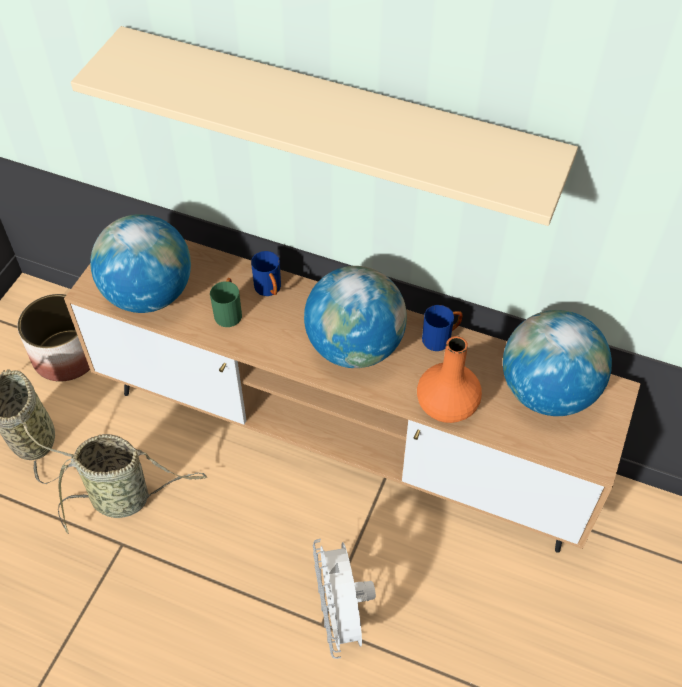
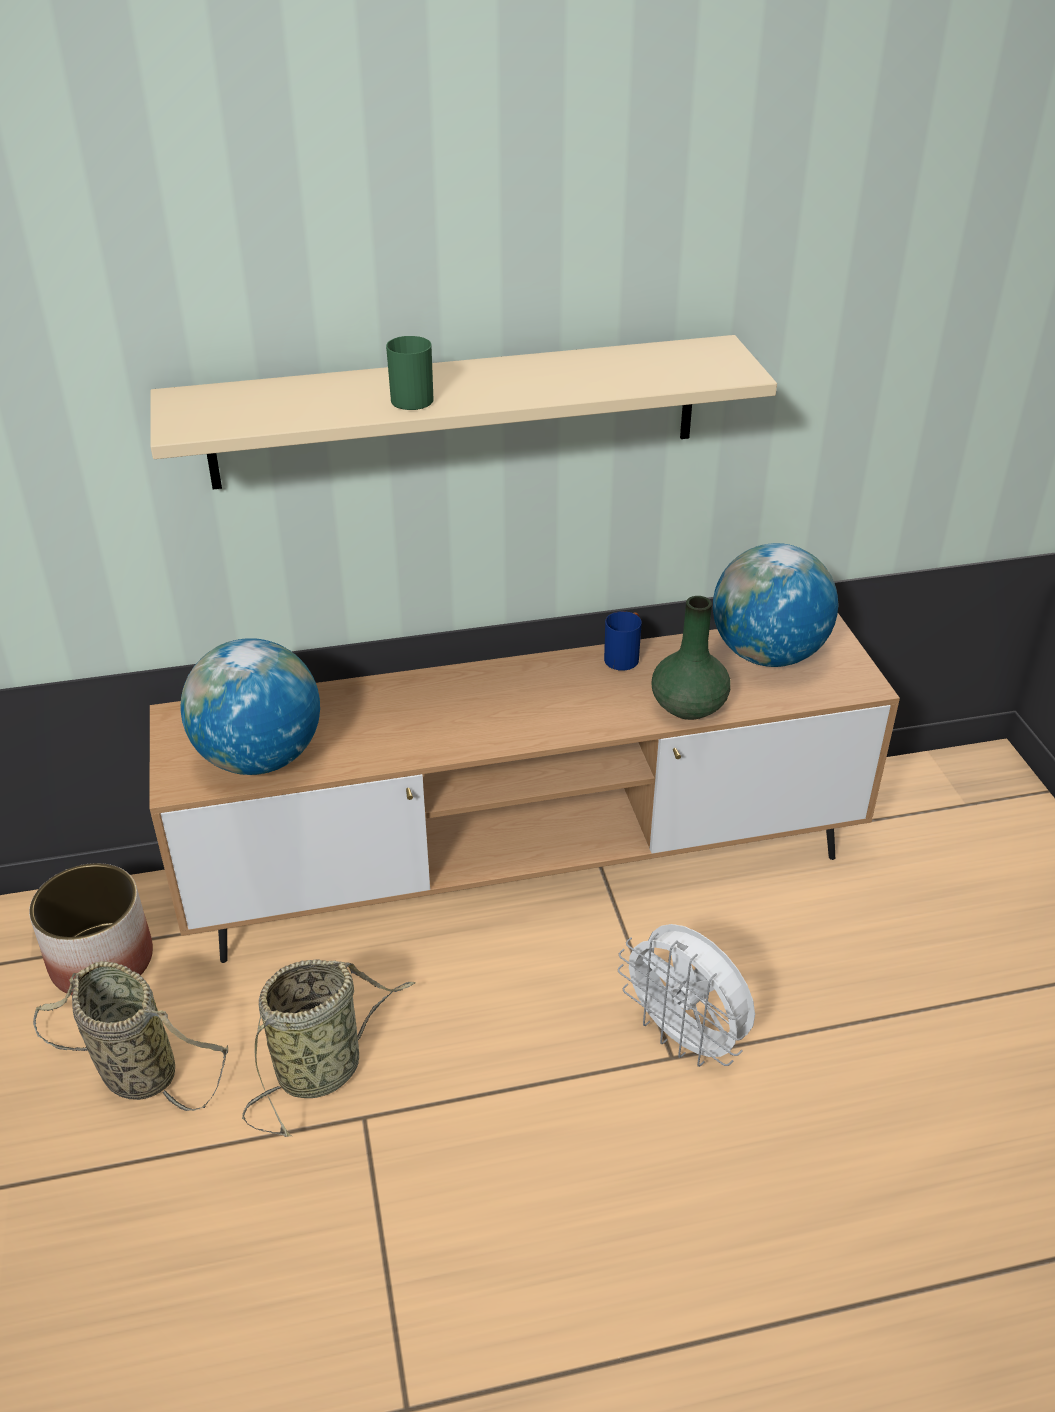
camera: 35 degrees left, 15 degrees down
(229, 312) = (374, 732): green mug -> green mug (408, 398)
(270, 290) = (401, 694): blue mug -> none
(355, 347) = (546, 701): globe -> none
(447, 404) = (688, 706): orange vase -> green vase

